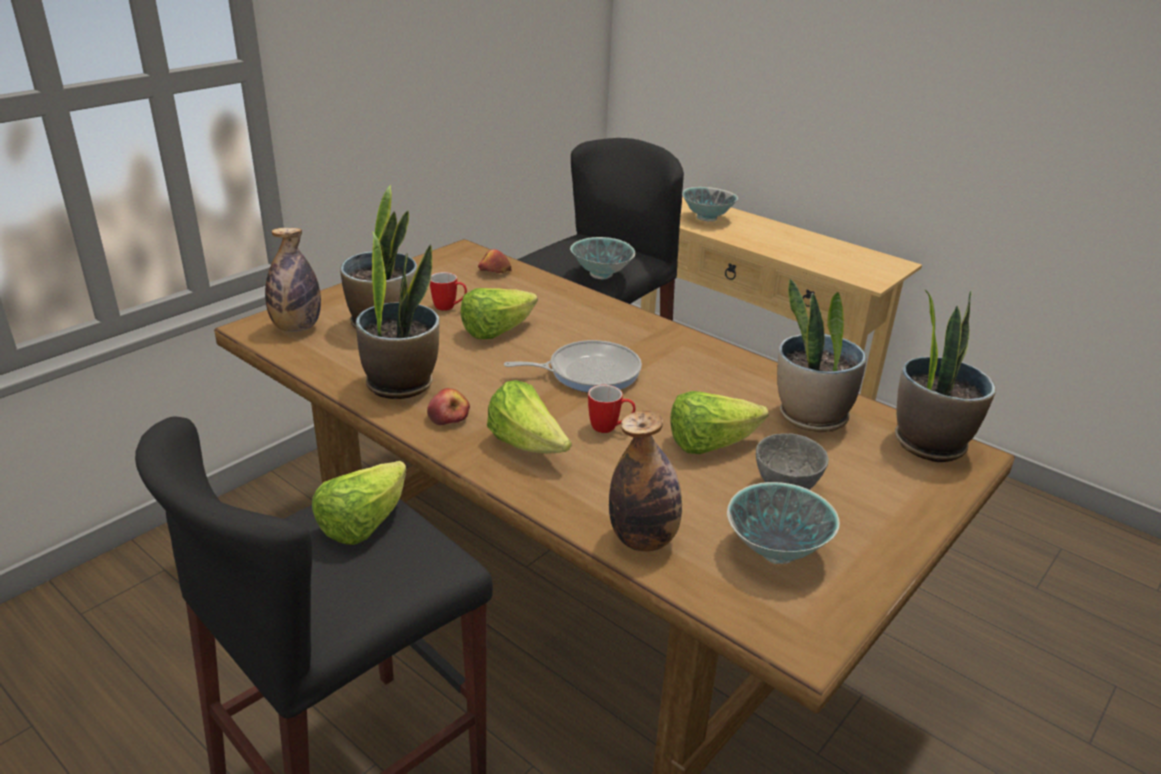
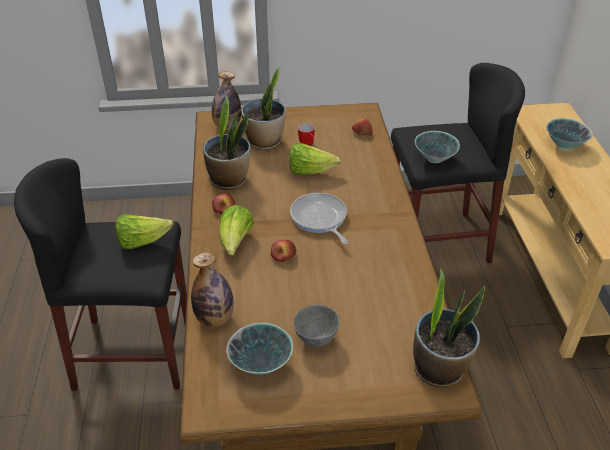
camera: 45 degrees right, 10 degrees up
(588, 372) = (319, 219): frying pan -> frying pan turned 150 degrees counterclockwise
(610, 428) = (283, 255): mug -> apple
(710, 444) = (317, 293): lettuce -> none
(810, 417) = (396, 310): potted plant -> none

